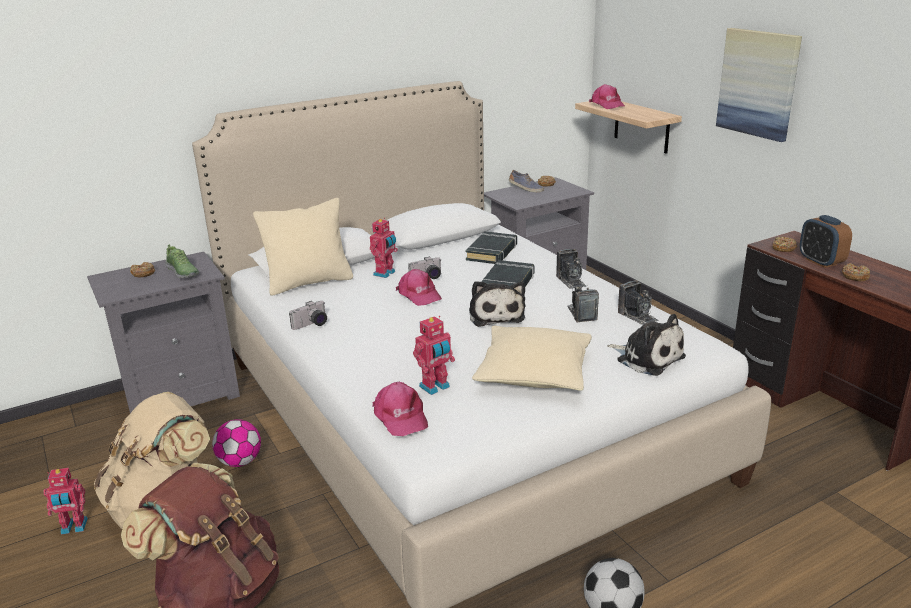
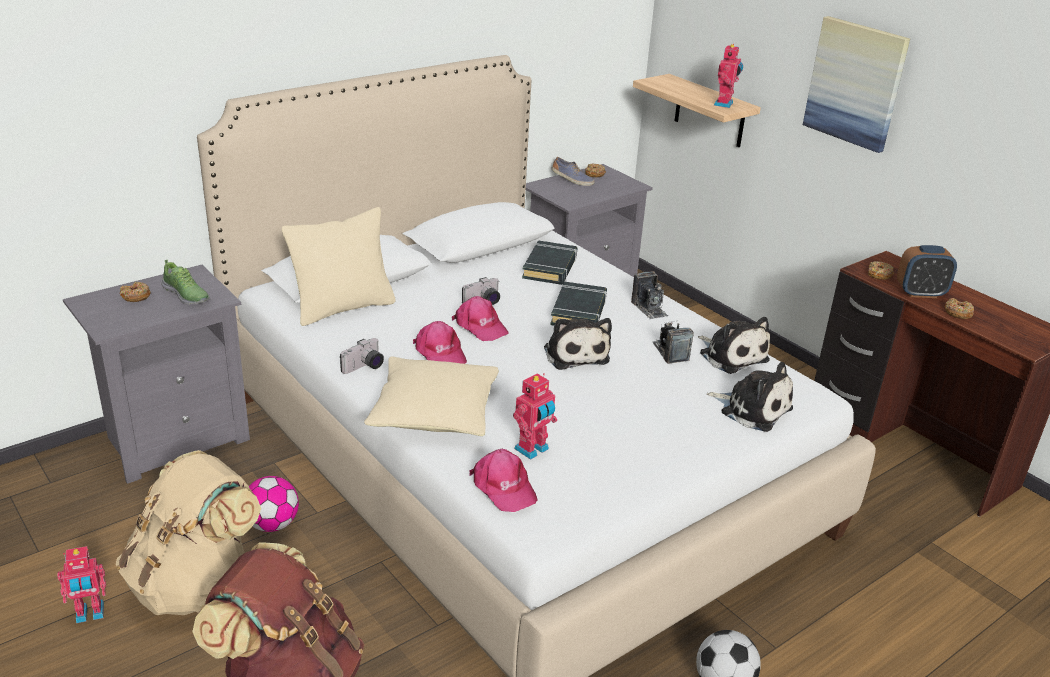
camera: 10 degrees left, 5 degrees up
(385, 273) = (432, 296): toy robot -> toy robot (725, 104)
(534, 373) = (635, 429): beige pillow -> beige pillow (434, 412)
(607, 105) = (672, 85): pink cap -> pink cap (440, 353)
(637, 316) = (731, 355): camera -> plush toy
(820, 262) = (920, 293): alarm clock -> alarm clock turned 60 degrees counterclockwise

